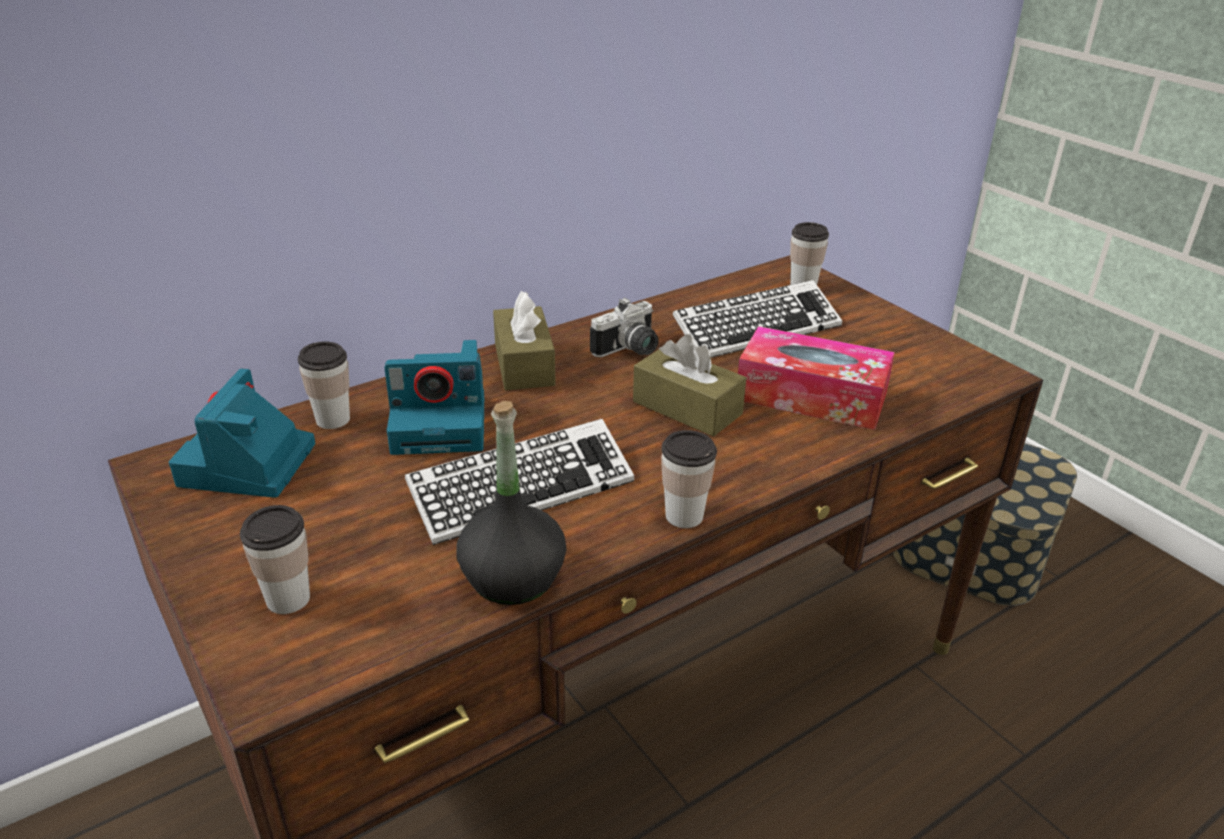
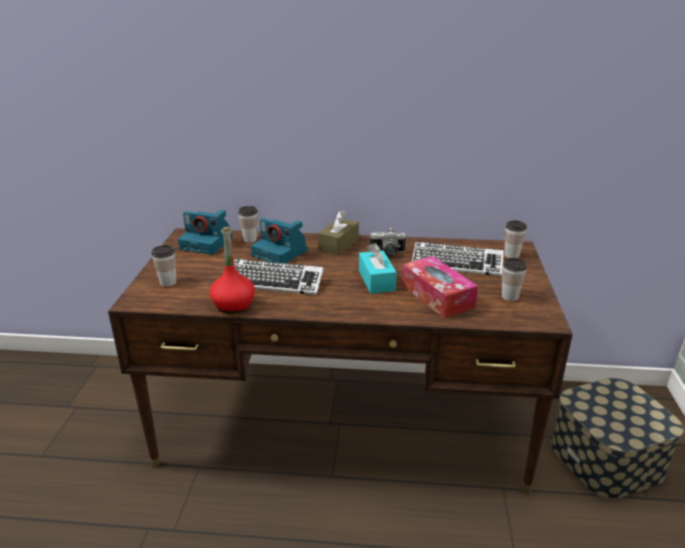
camera: 40 degrees right, 5 degrees down
(247, 466) = (207, 243): camera -> camera turned 120 degrees counterclockwise
(512, 578) = (233, 305): black bottle -> red bottle
(684, 516) = (316, 313): cup -> cup (510, 297)
(687, 408) = (376, 280): brown tissue box -> turquoise tissue box

